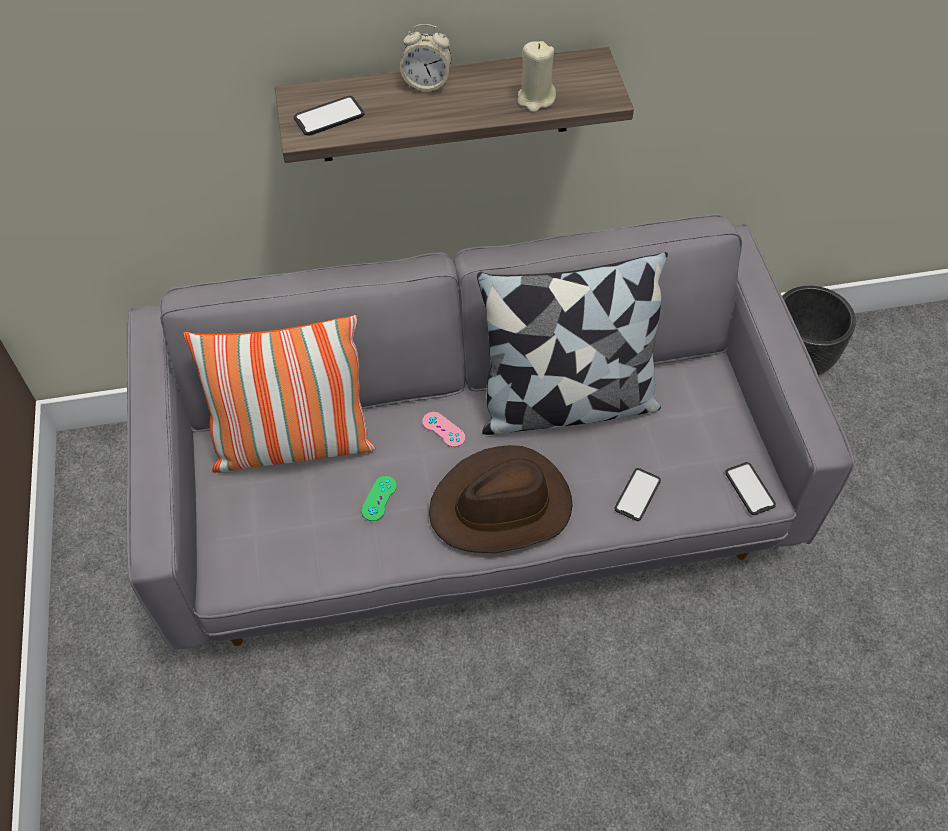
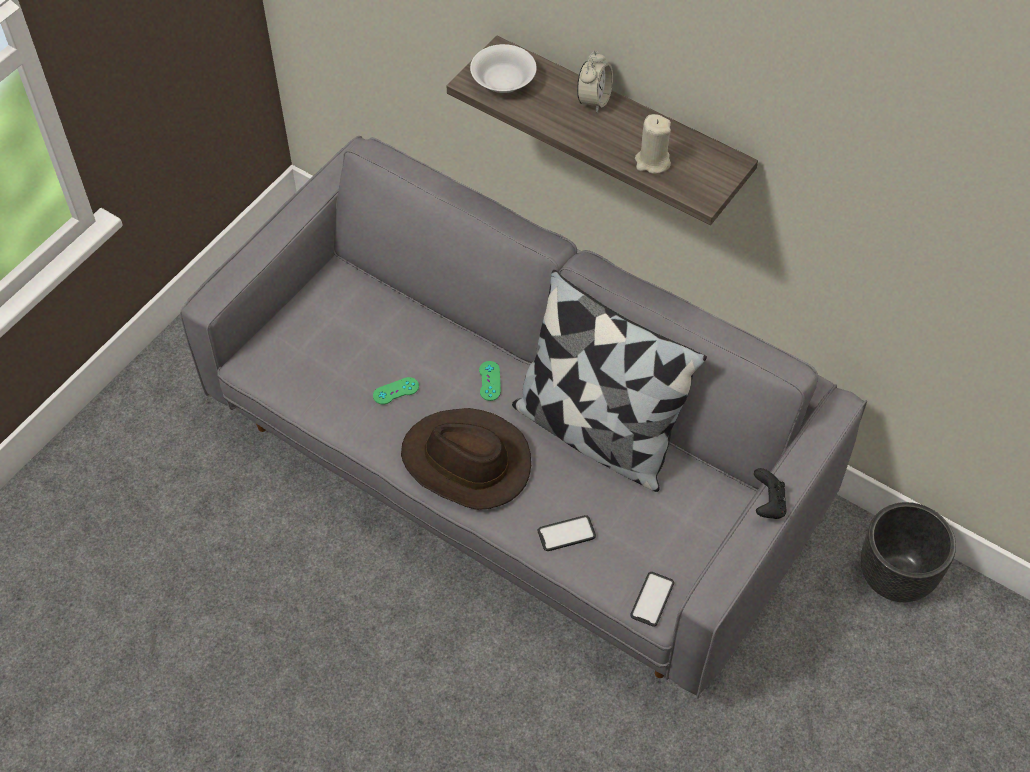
camera: 45 degrees right, 0 degrees up
(293, 444) = (384, 312): pillow -> none
(329, 117) = (503, 80): phone -> white bowl
(427, 84) = (594, 100): alarm clock -> alarm clock turned 120 degrees counterclockwise
(443, 429) = (489, 381): pink game controller -> green game controller
(779, 342) = (768, 504): none -> black game controller

